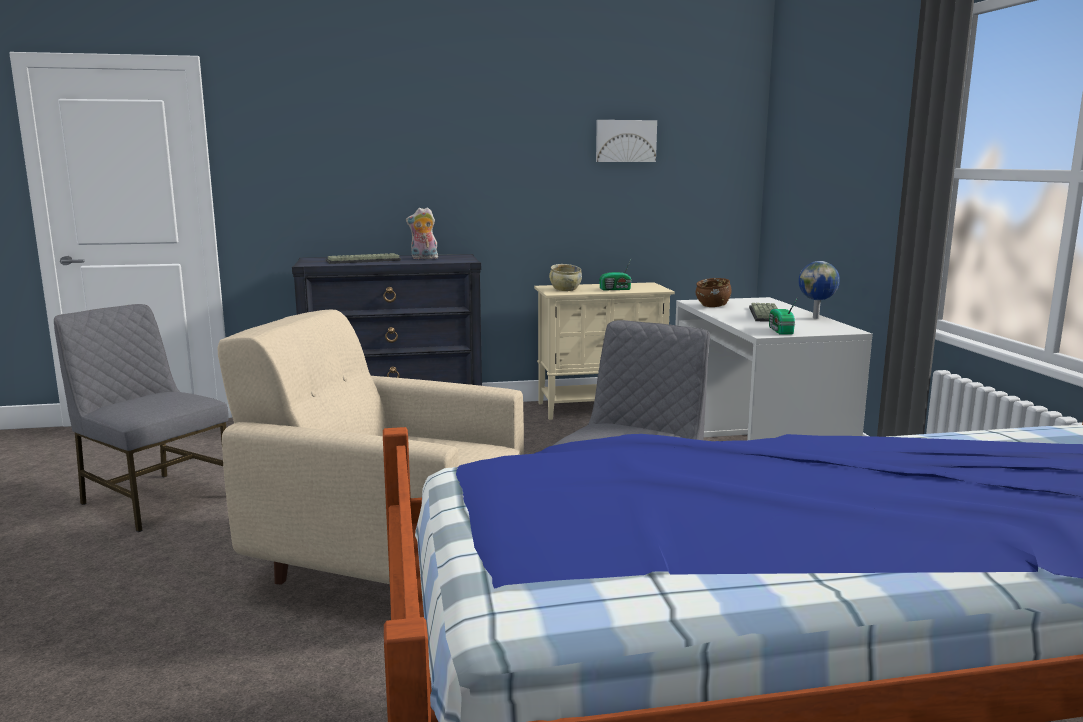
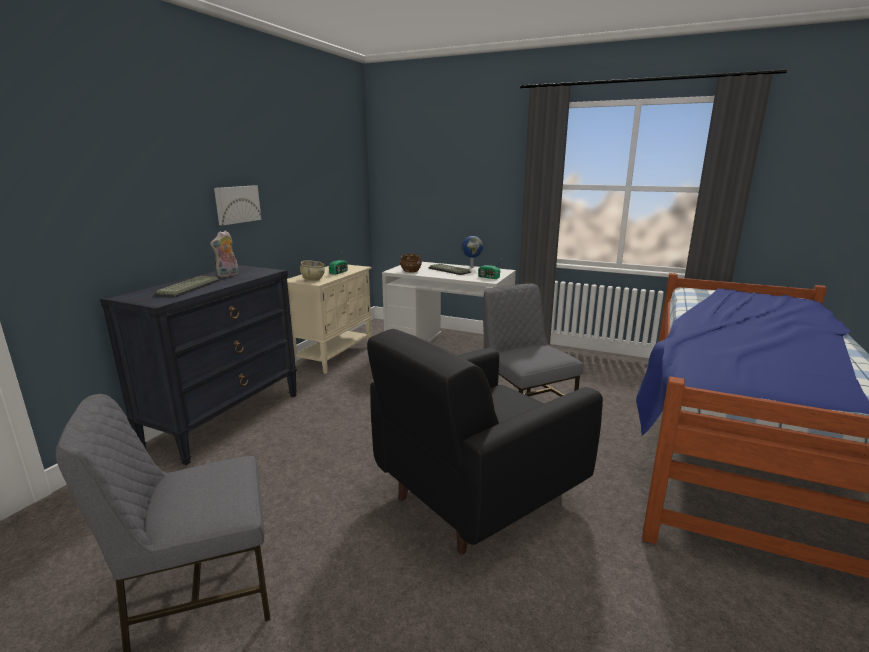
camera: 55 degrees left, 5 degrees up
(387, 563) = (476, 496): beige armchair -> black armchair
(625, 141) = (312, 166): picture -> picture (237, 204)

